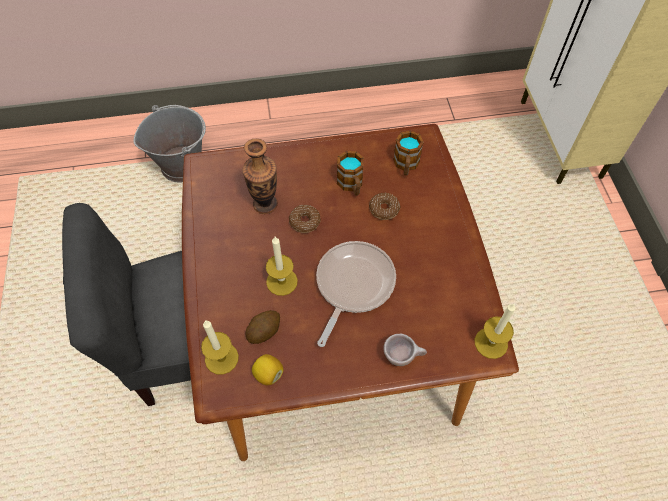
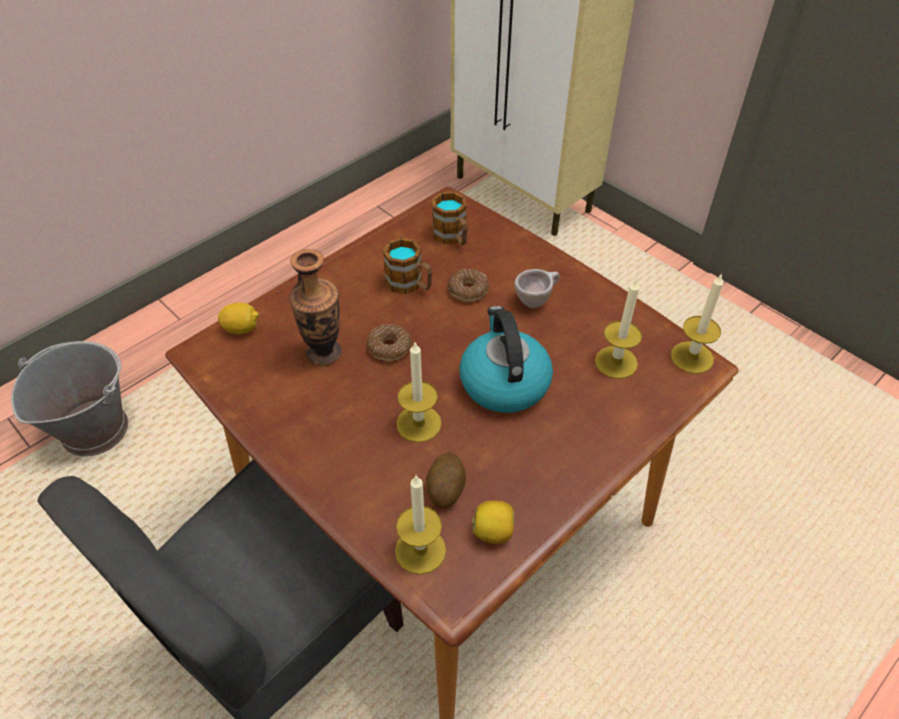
camera: 35 degrees left, 10 degrees down
(233, 161) = (241, 328): none -> lemon
(352, 285) = (503, 382): frying pan -> kettle
(403, 357) = (622, 422): beige cup -> beige cup (536, 300)
(435, 315) = (616, 362): none -> candle

